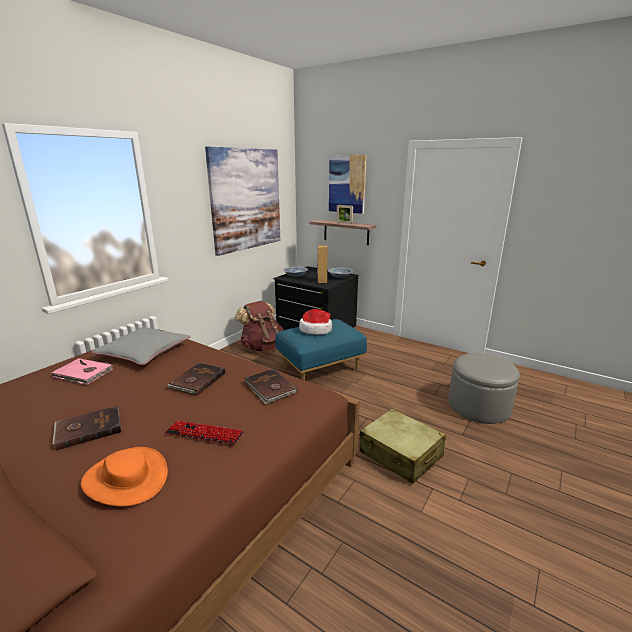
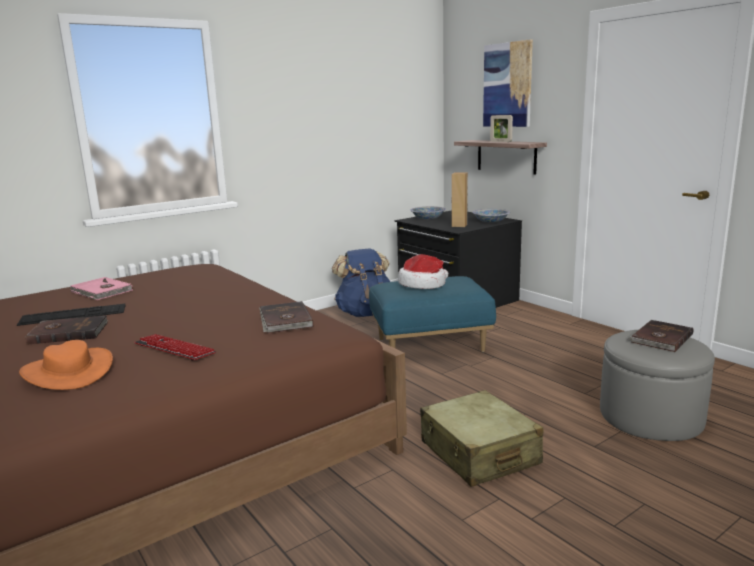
camera: 20 degrees right, 5 degrees down
(76, 406) = (73, 315): none -> keyboard
(144, 351) = (178, 279): grey pillow -> none
(197, 380) = (209, 306): brown book -> brown book (660, 338)
(246, 200) = (360, 109): picture -> none
(262, 347) = (366, 314): brown backpack -> blue backpack

